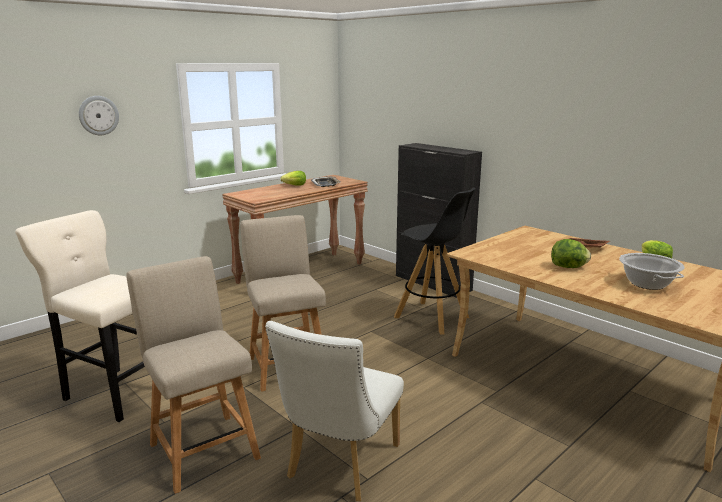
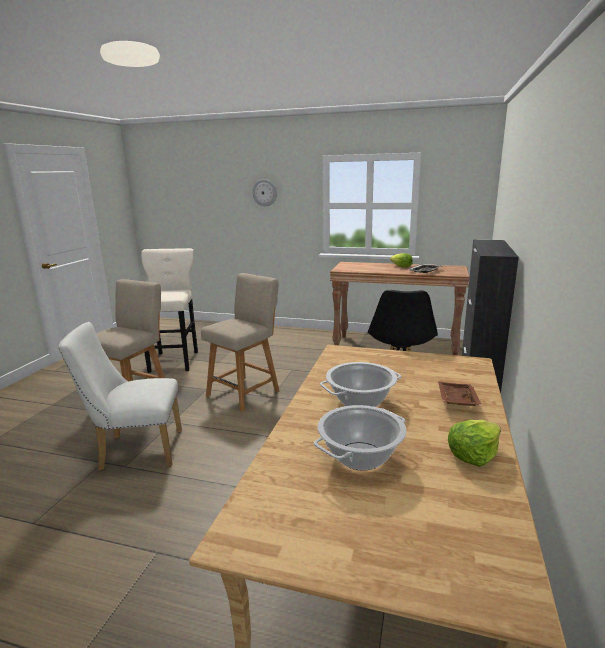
camera: 60 degrees right, 0 degrees up
(568, 267) = (360, 401): lettuce -> cooking pot

